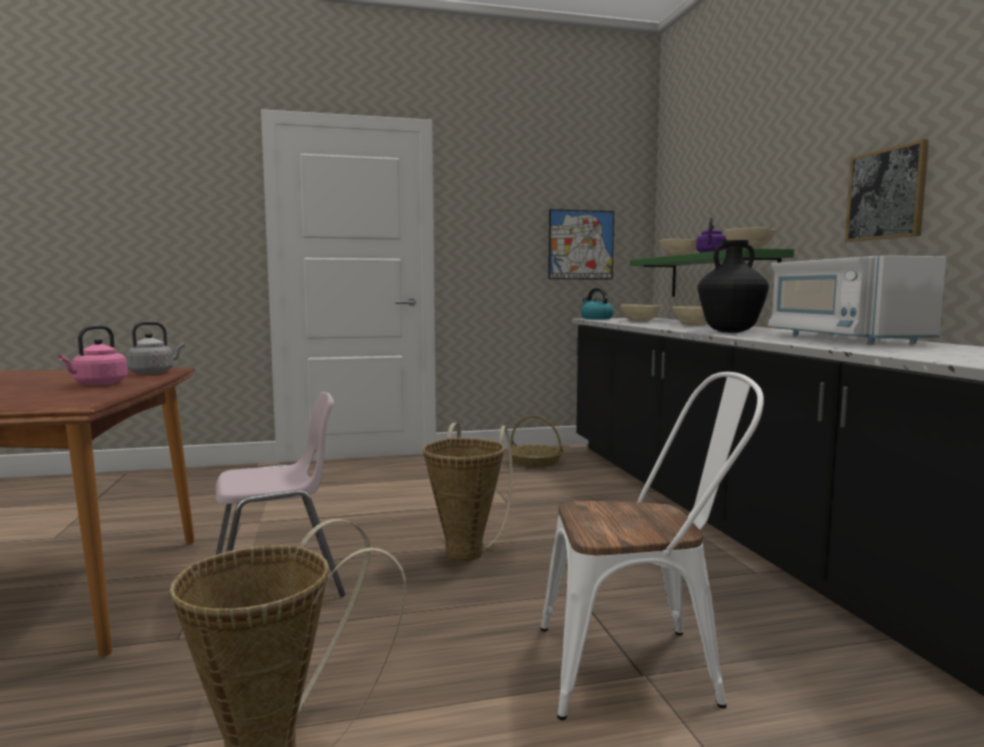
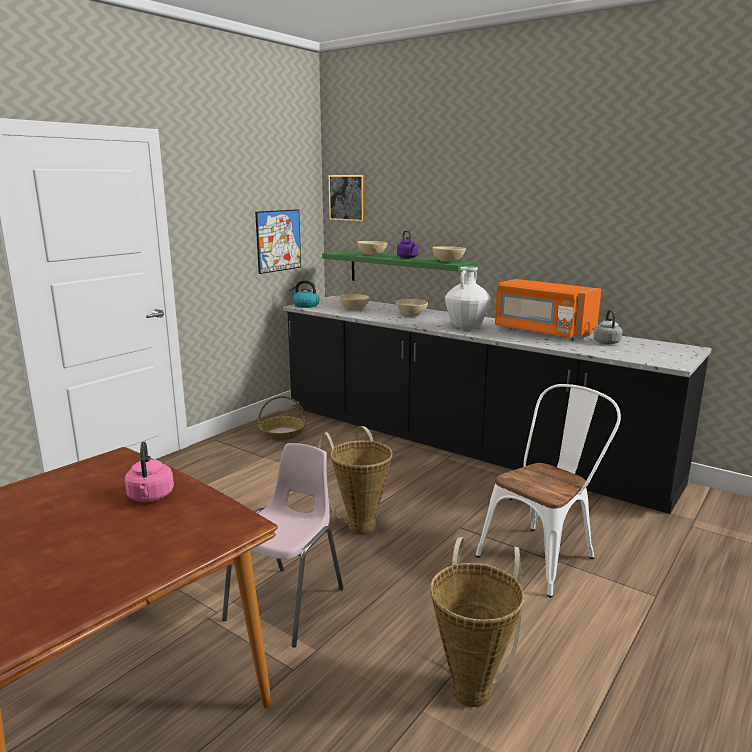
camera: 40 degrees left, 10 degrees up
(154, 372) = (128, 465): grey kettle -> grey kettle (606, 342)
(730, 332) = (466, 328): black vase -> white vase
(842, 338) = (542, 332): white microwave -> orange microwave
(886, 194) = (549, 239): picture -> picture (347, 197)

